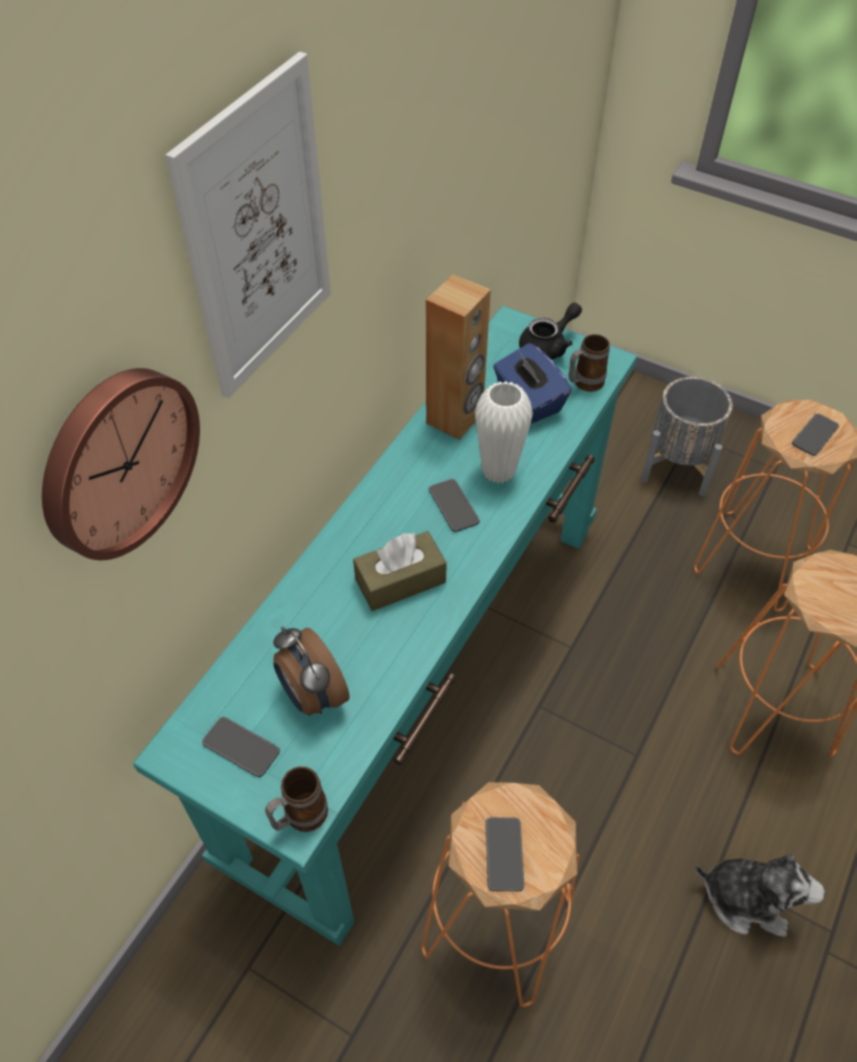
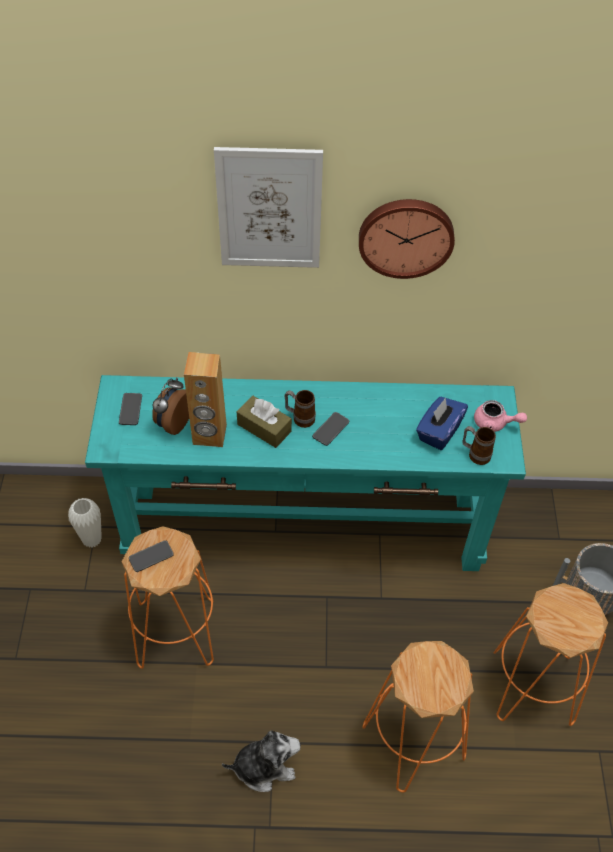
camera: 60 degrees right, 0 degrees up
(116, 460) = (145, 243): wall clock -> wall clock (406, 236)
(299, 817) = (107, 449): mug -> mug (299, 418)
(455, 418) = (397, 402): brown speaker -> brown speaker (209, 435)
(498, 471) = (371, 439): white vase -> white vase (92, 539)
(548, 346) = (495, 423): black teapot -> pink teapot
(746, 898) = (264, 766): plush toy -> plush toy turned 90 degrees counterclockwise
(815, 435) = (565, 620): phone -> none

